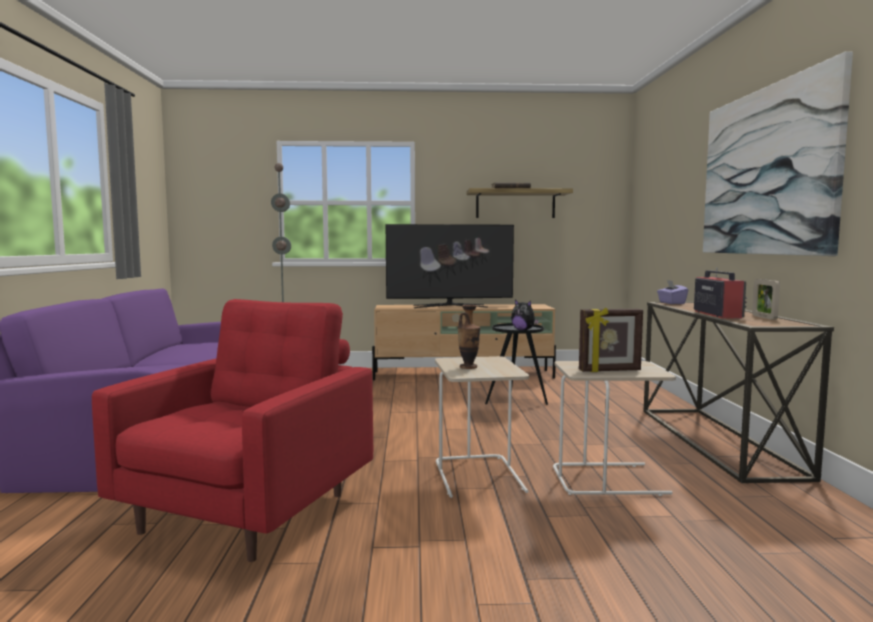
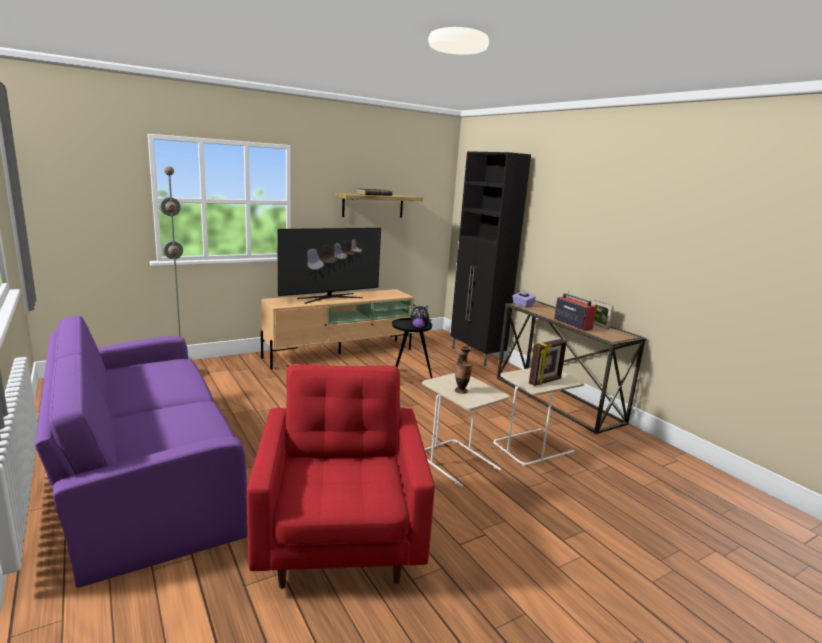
camera: 30 degrees left, 10 degrees up
(641, 390) = (476, 355): none -> black cabinet
(766, 171) = (598, 226): picture -> none

